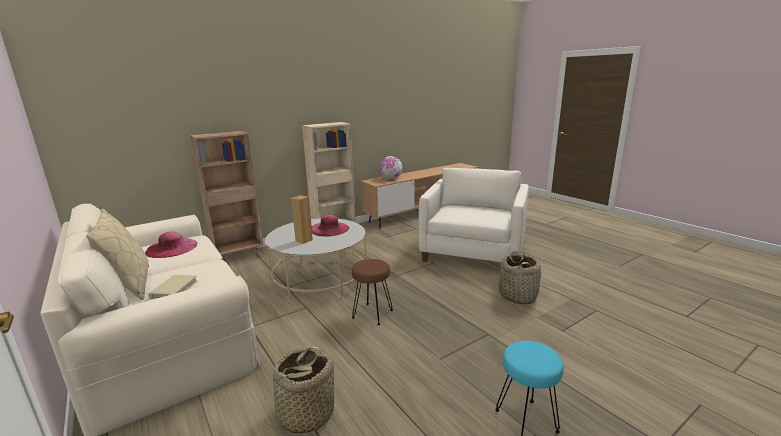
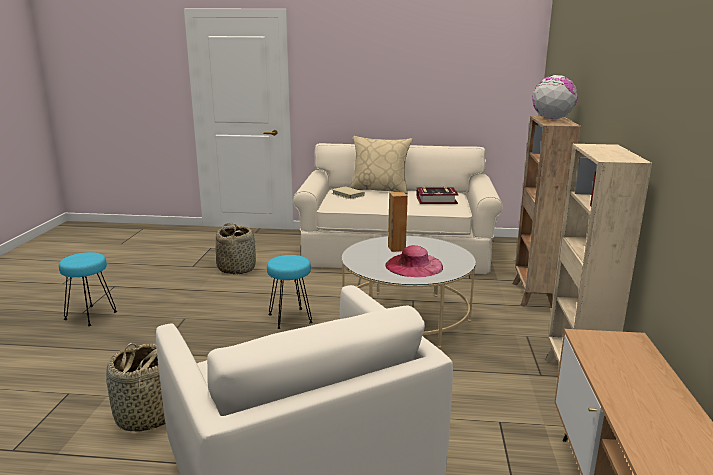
camera: 130 degrees right, 0 degrees up
(172, 248) = (436, 200): pink hat -> book
(372, 314) = (291, 318): brown stool -> turquoise stool
(391, 179) = (628, 370): globe -> globe (552, 118)

